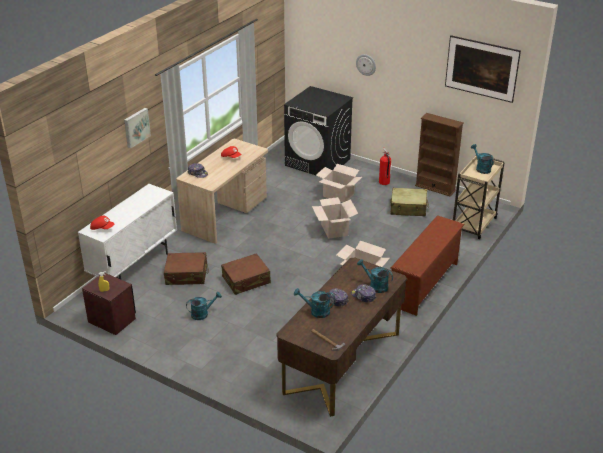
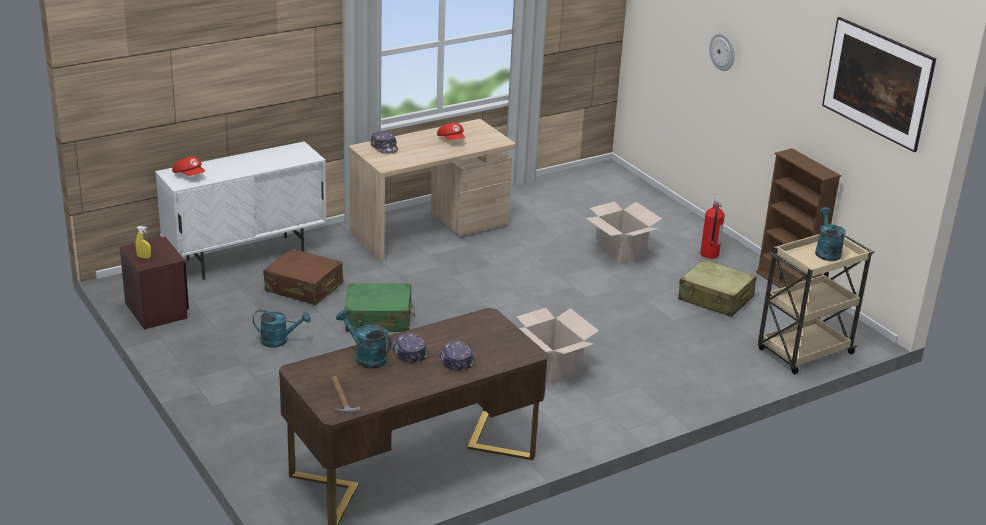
camera: 25 degrees right, 5 degrees down
(136, 127) = (291, 46): picture -> none
(246, 280) = (379, 319): brown suitcase -> green suitcase
(318, 162) = (630, 201): black washing machine -> none
(335, 230) = (570, 294): cardboard box -> none
(375, 286) = (487, 353): turquoise watering can -> none
(425, 284) = (641, 408): brown shoe rack -> none

